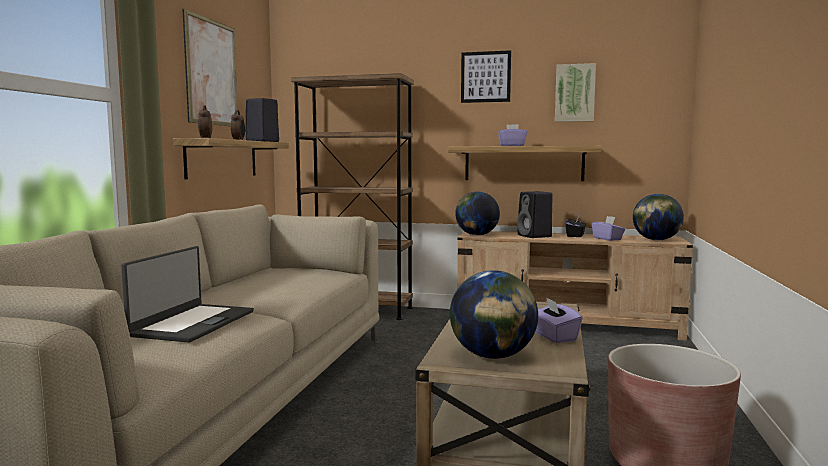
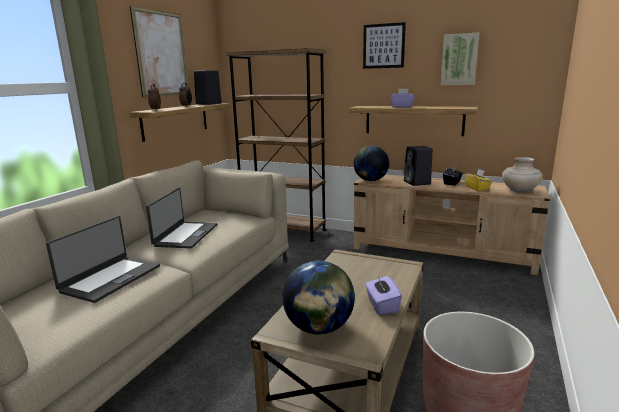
camera: 10 degrees right, 10 degrees up
(265, 287) = (185, 235): none -> laptop
(607, 239) = (477, 188): purple tissue box -> yellow tissue box
(656, 240) = (519, 191): globe -> beige vase

